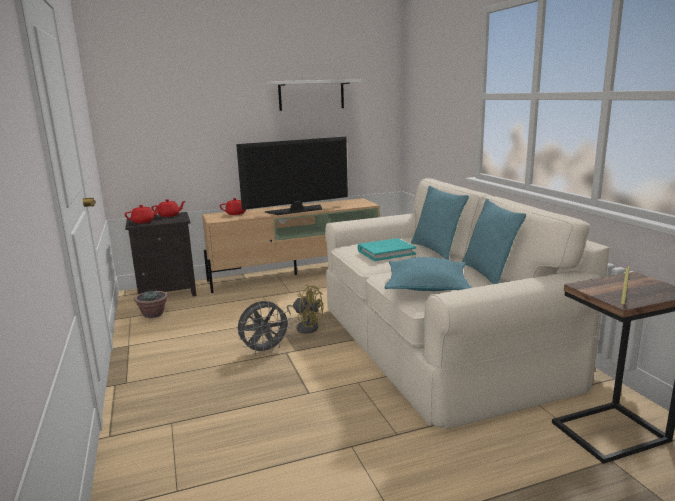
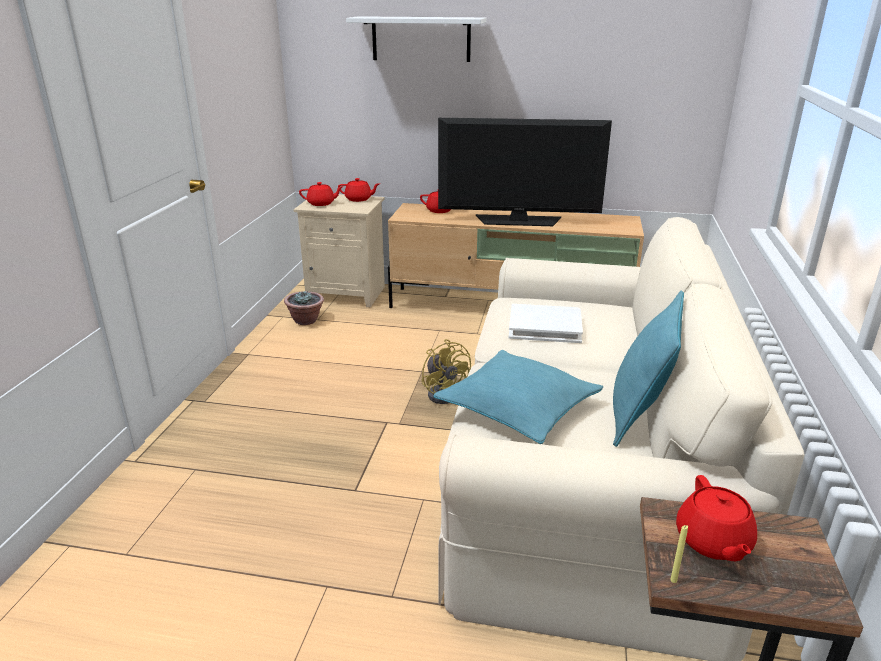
camera: 30 degrees right, 10 degrees up
(168, 292) = (348, 293): black nightstand -> beige nightstand
(265, 350) = (367, 411): grey fan -> none
(311, 95) = (577, 47): white shelf -> white shelf (421, 39)
(386, 252) = (545, 327): turquoise book -> white book
(436, 250) = (623, 343): turquoise pillow -> none
(615, 288) = (713, 542): none -> red teapot

